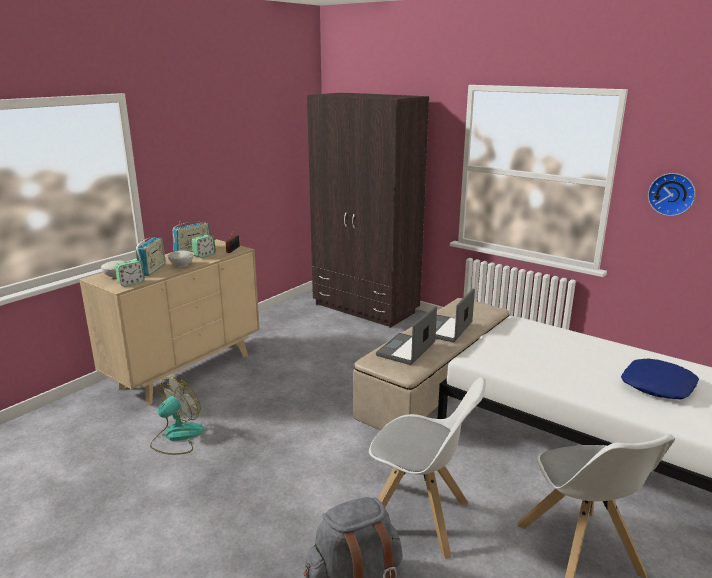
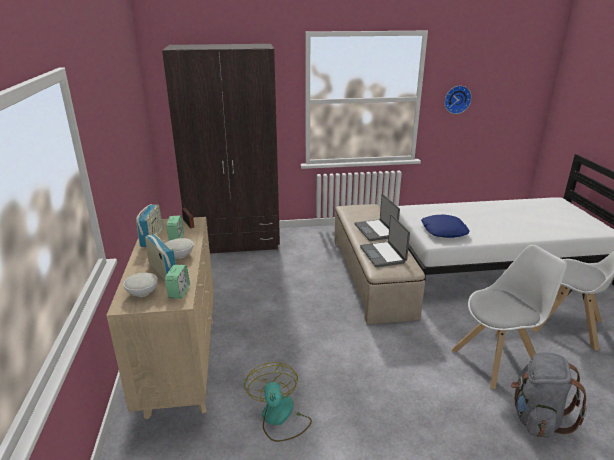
camera: 45 degrees left, 5 degrees up
(657, 385) = (525, 218): blue pillow -> blue pillow (443, 231)

